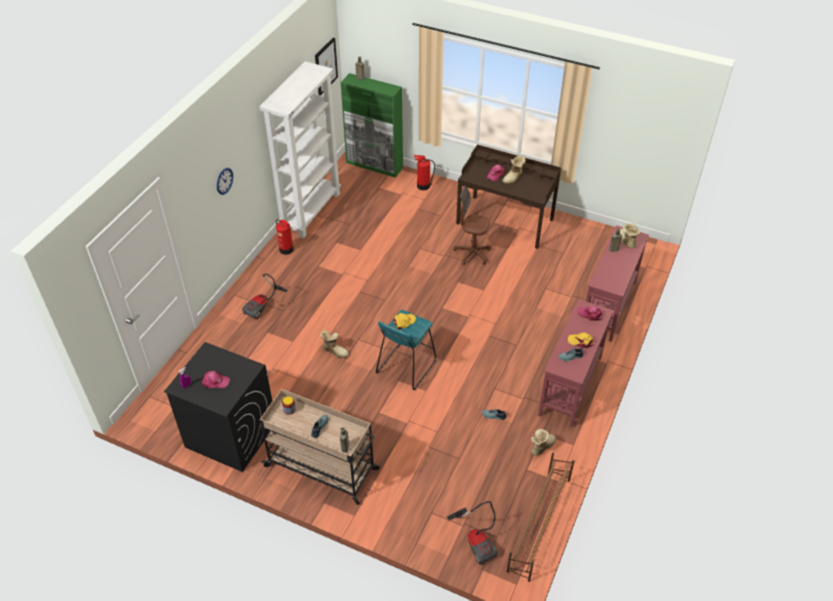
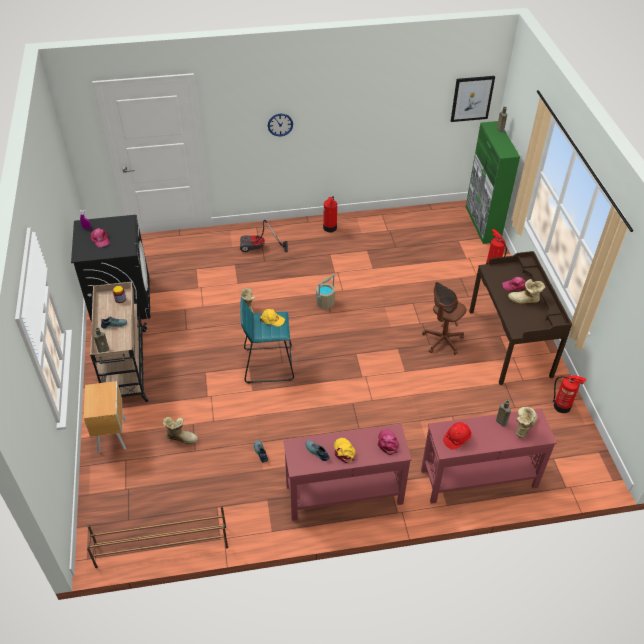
camera: 55 degrees right, 0 degrees up
(311, 211) = (386, 218): white bookcase -> none
(371, 297) = (325, 303): none -> beige bucket
(396, 511) = (113, 435): none -> brown nightstand
(472, 254) = (442, 341): brown office chair -> brown office chair turned 120 degrees counterclockwise
(477, 540) = (116, 507): vacuum cleaner -> none
(541, 446) = (251, 506): boot -> boot (181, 437)
(580, 230) = (562, 406): none -> fire extinguisher
(612, 278) = (456, 439): none -> red hard hat

